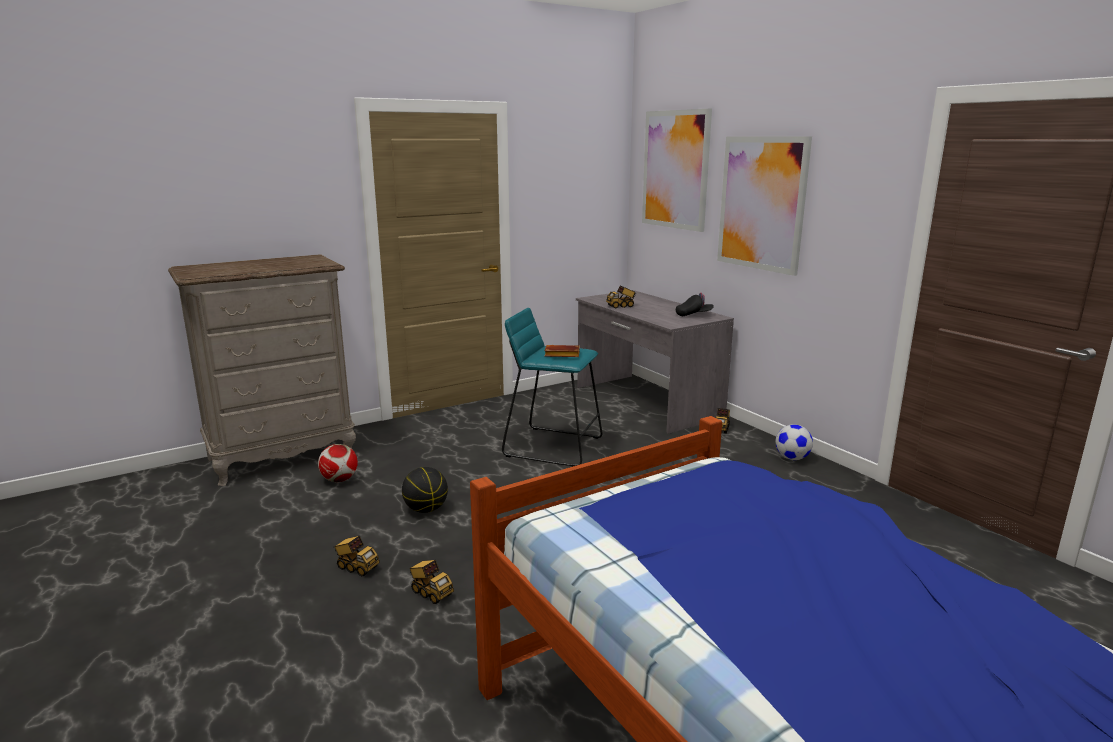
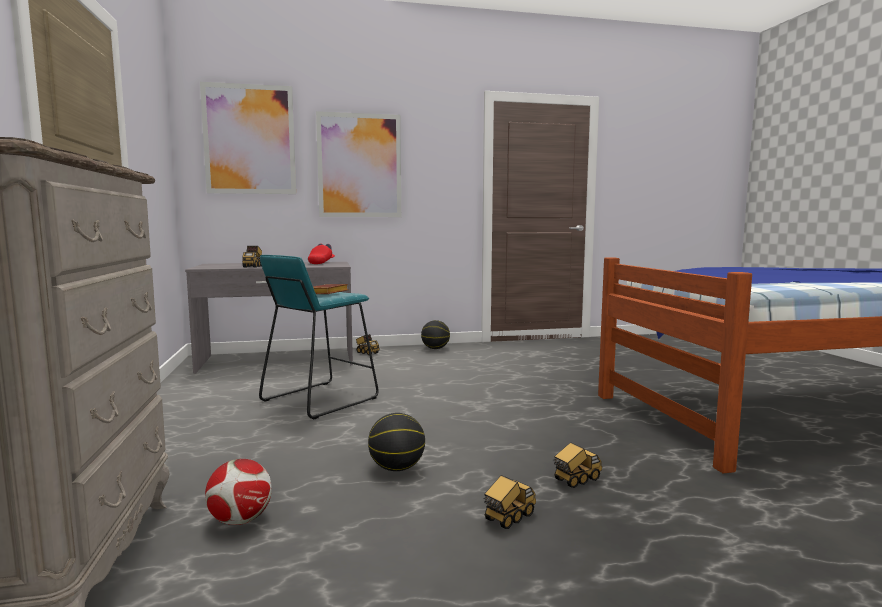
camera: 70 degrees left, 10 degrees down
(694, 315) = (321, 263): black cap -> red cap
(792, 458) = (435, 348): football -> basketball

